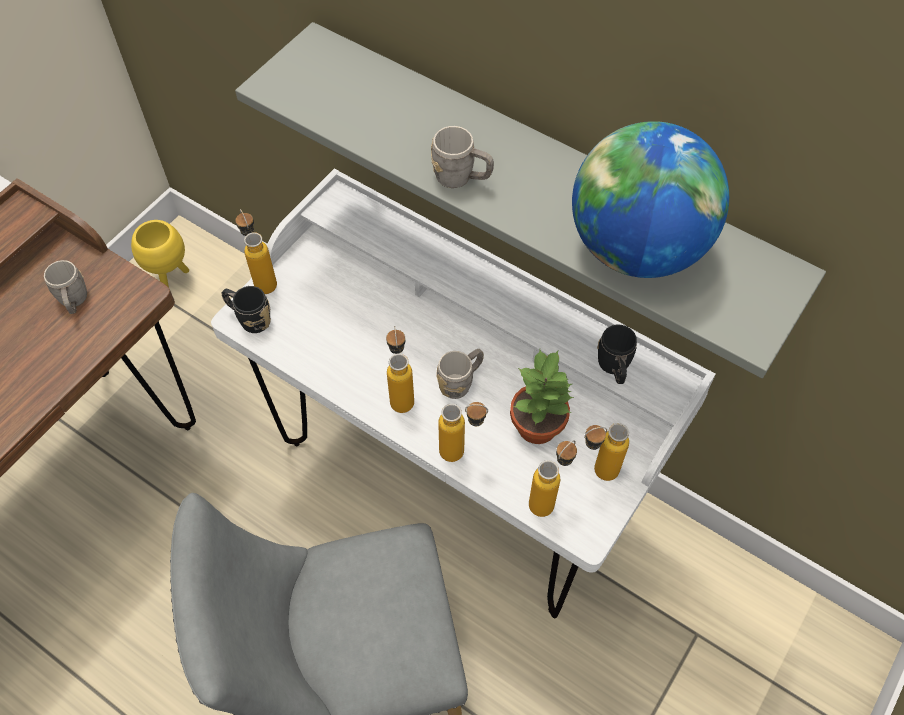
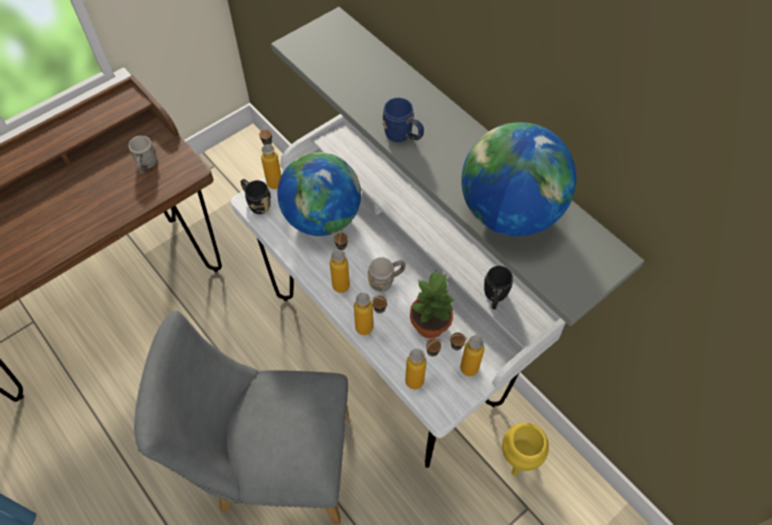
camera: 15 degrees right, 0 degrees up
(170, 277) = (235, 165): yellow planter -> yellow planter (518, 460)
(347, 318) = (322, 218): none -> globe
(461, 178) = (403, 136): grey mug -> blue mug

